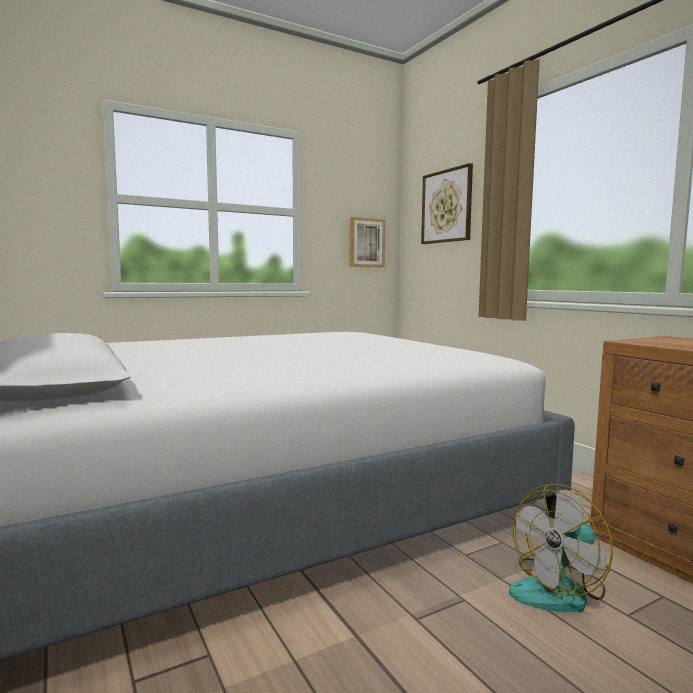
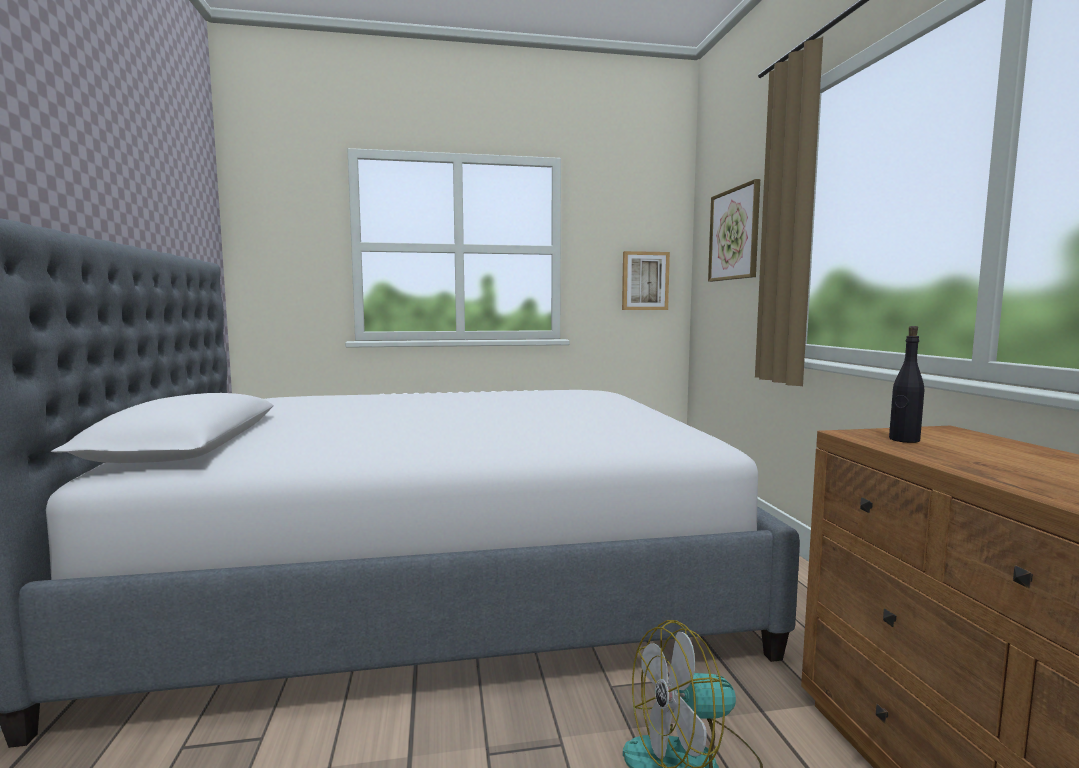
camera: 20 degrees right, 0 degrees up
(664, 342) = (904, 440): none -> black bottle

